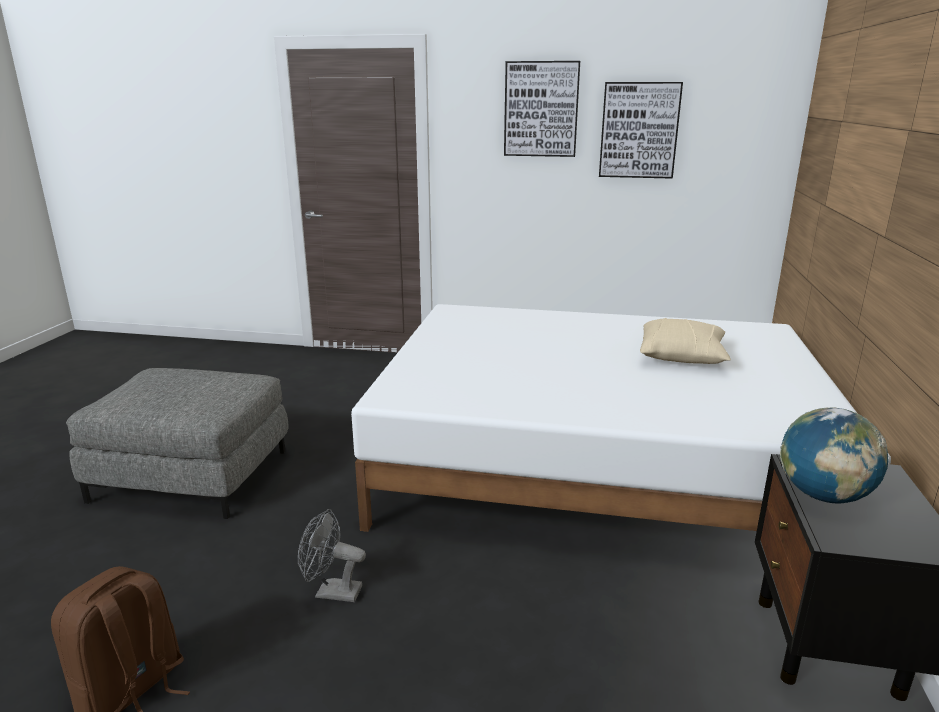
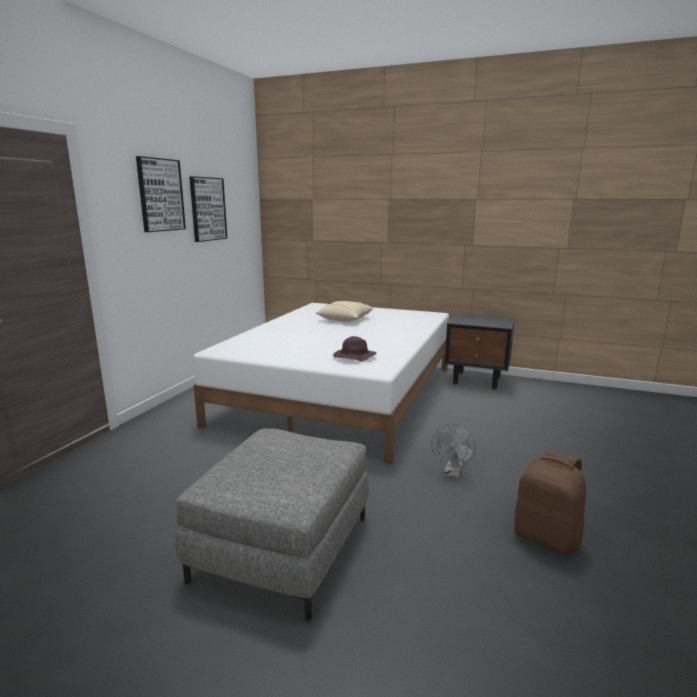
camera: 80 degrees left, 5 degrees down
(446, 378) = (353, 357): none -> purple hat
(823, 496) = (477, 323): globe -> none

